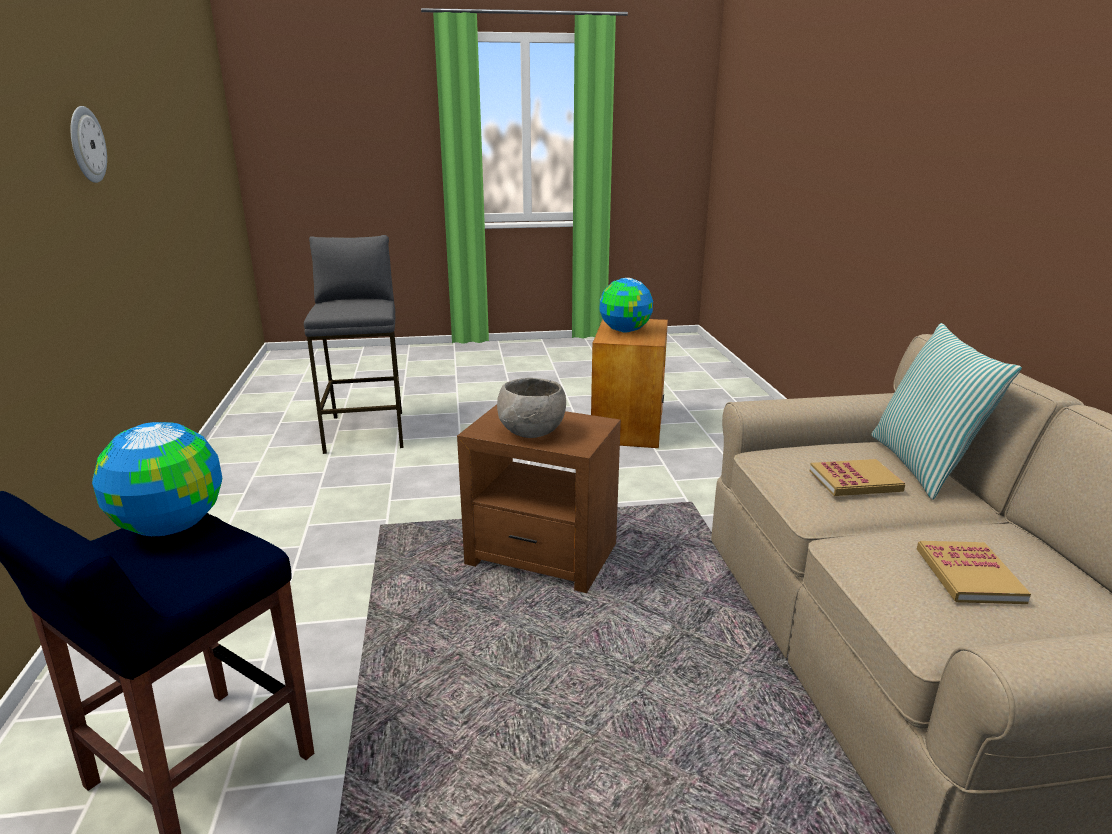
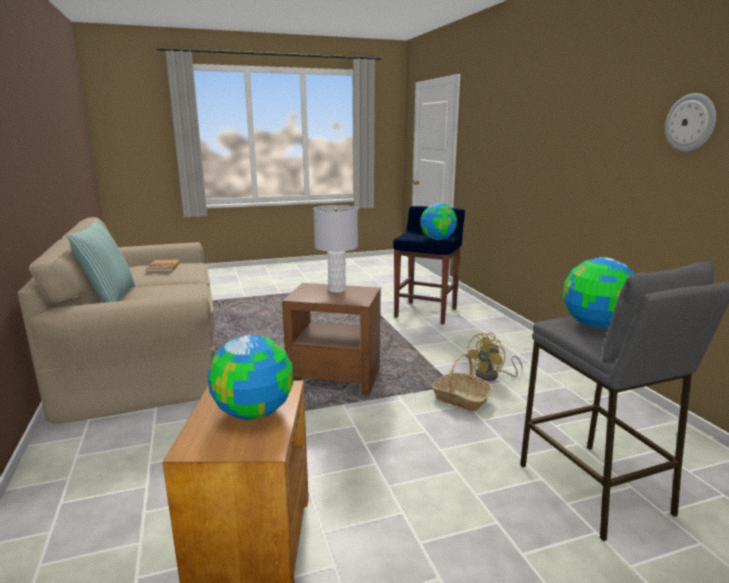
camera: 170 degrees right, 5 degrees down
(308, 535) = (492, 376): none -> yellow fan
(356, 306) = (596, 325): none -> globe
(389, 507) = (460, 399): none -> basket
(532, 433) = (336, 290): grey bowl -> grey table lamp
(855, 481) = (164, 287): book -> none

